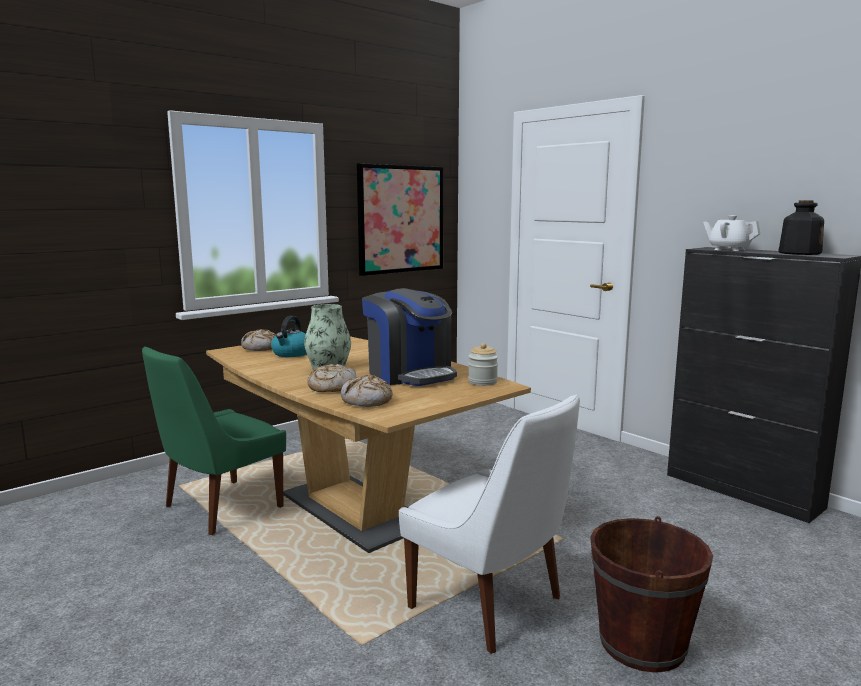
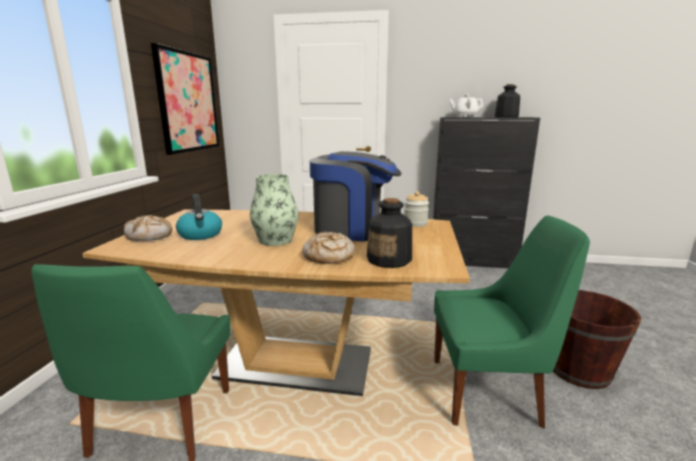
camera: 40 degrees left, 5 degrees up
(367, 401) = (389, 259): bread -> bottle
(490, 605) = (488, 391): white chair -> green chair

